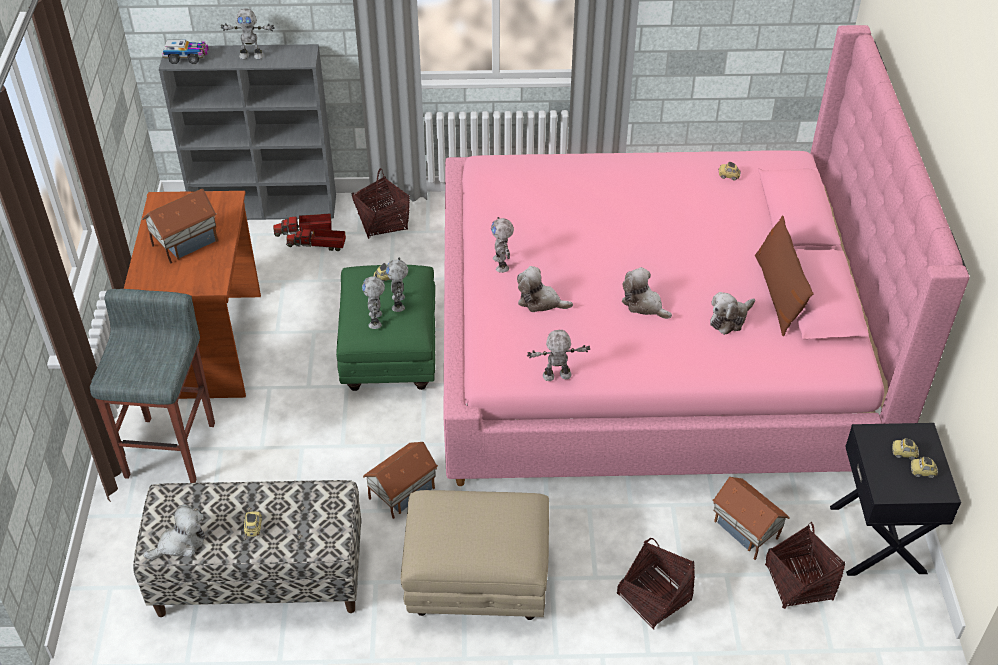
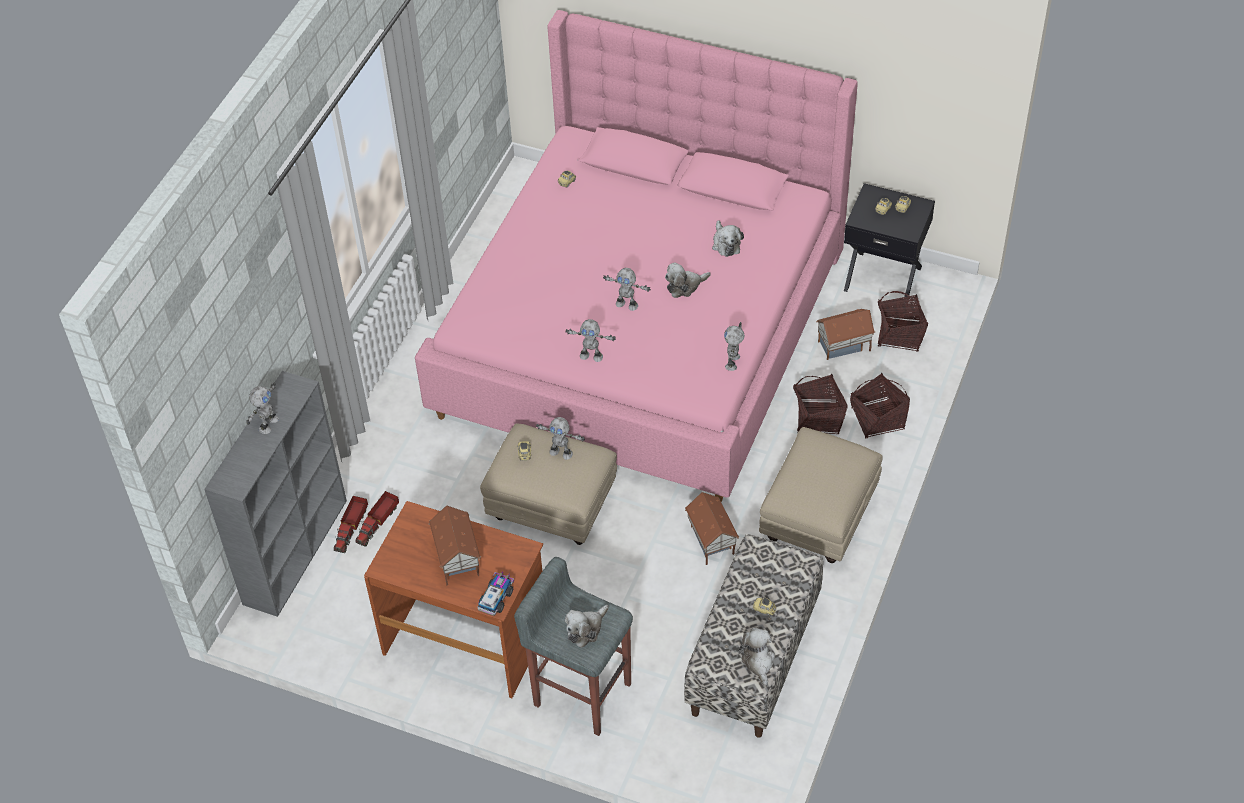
camera: 65 degrees left, 5 degrees up
(187, 57) = (237, 475): toy truck -> toy truck (496, 598)
(376, 320) = (573, 473): toy robot -> toy robot (627, 304)
(382, 222) = (376, 464): basket -> basket (818, 417)
(390, 355) = (553, 507): green ottoman -> beige ottoman
(540, 301) = (648, 346): plush toy -> plush toy (586, 629)
(778, 294) = (714, 207): brown pillow -> none

